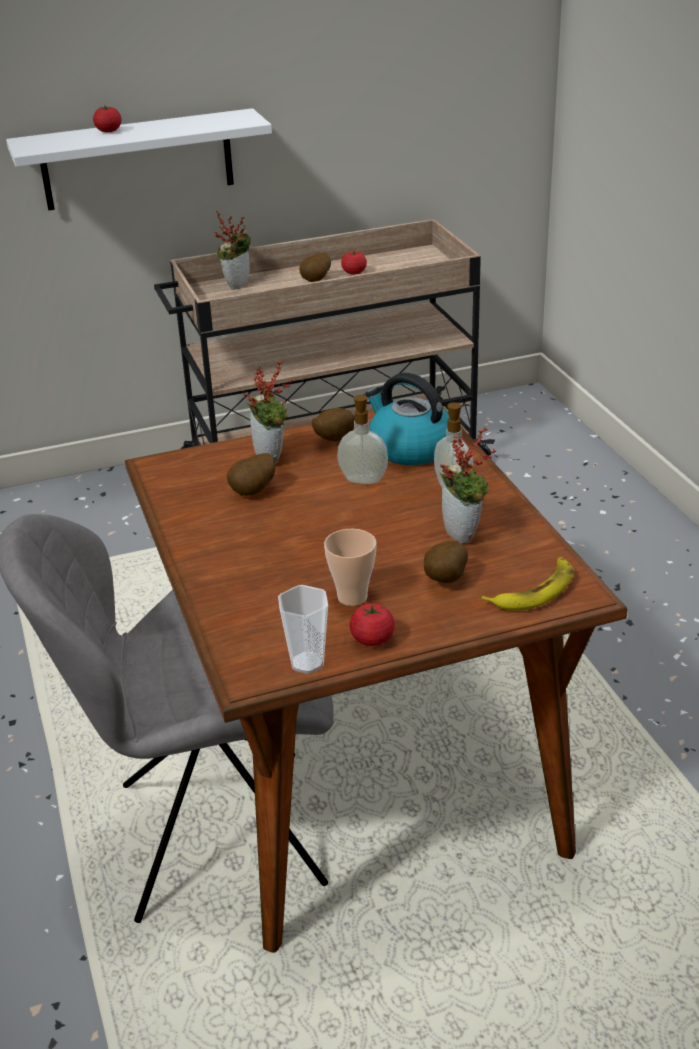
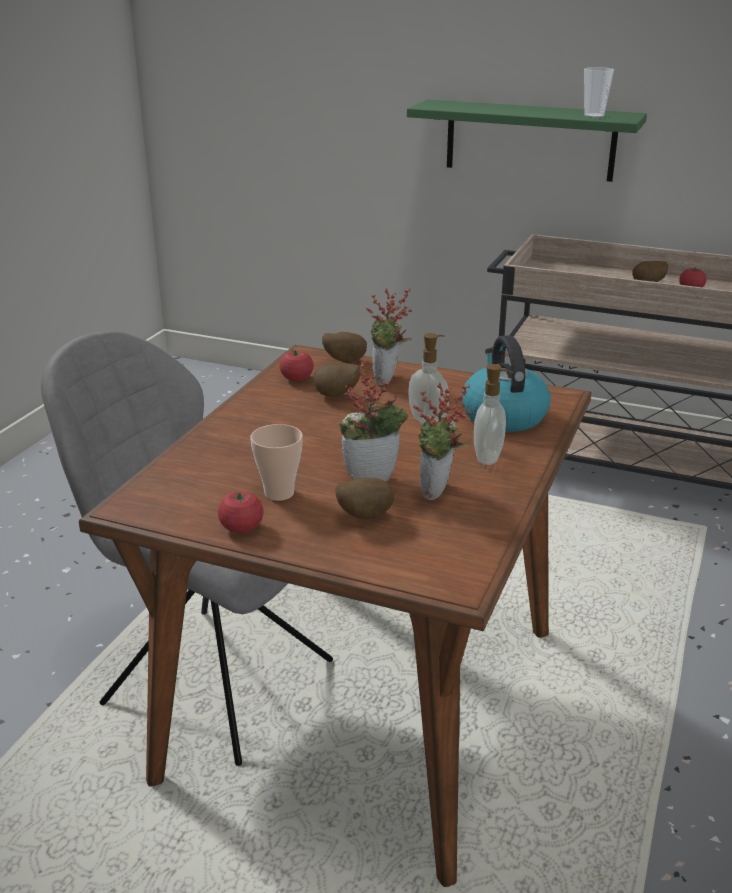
camera: 40 degrees right, 5 degrees down
(109, 131) = (503, 107): tomato -> tomato (296, 378)
(137, 160) = (530, 140): white shelf -> green shelf
(236, 284) = (578, 270): potted plant -> potted plant (372, 477)
(307, 663) = (174, 518): cup -> cup (594, 116)
(333, 440) = (452, 386): potato -> potato (344, 361)
(534, 591) = (421, 561): banana -> none

